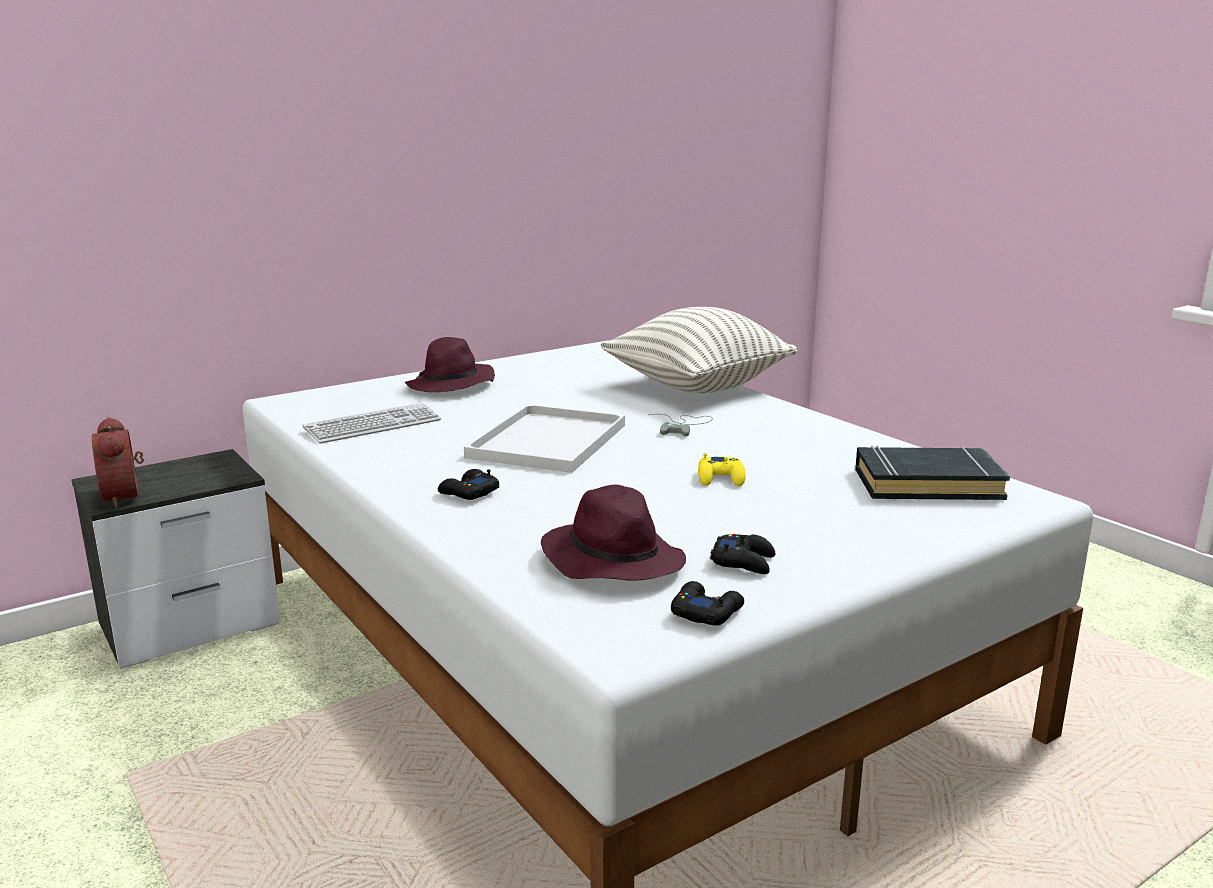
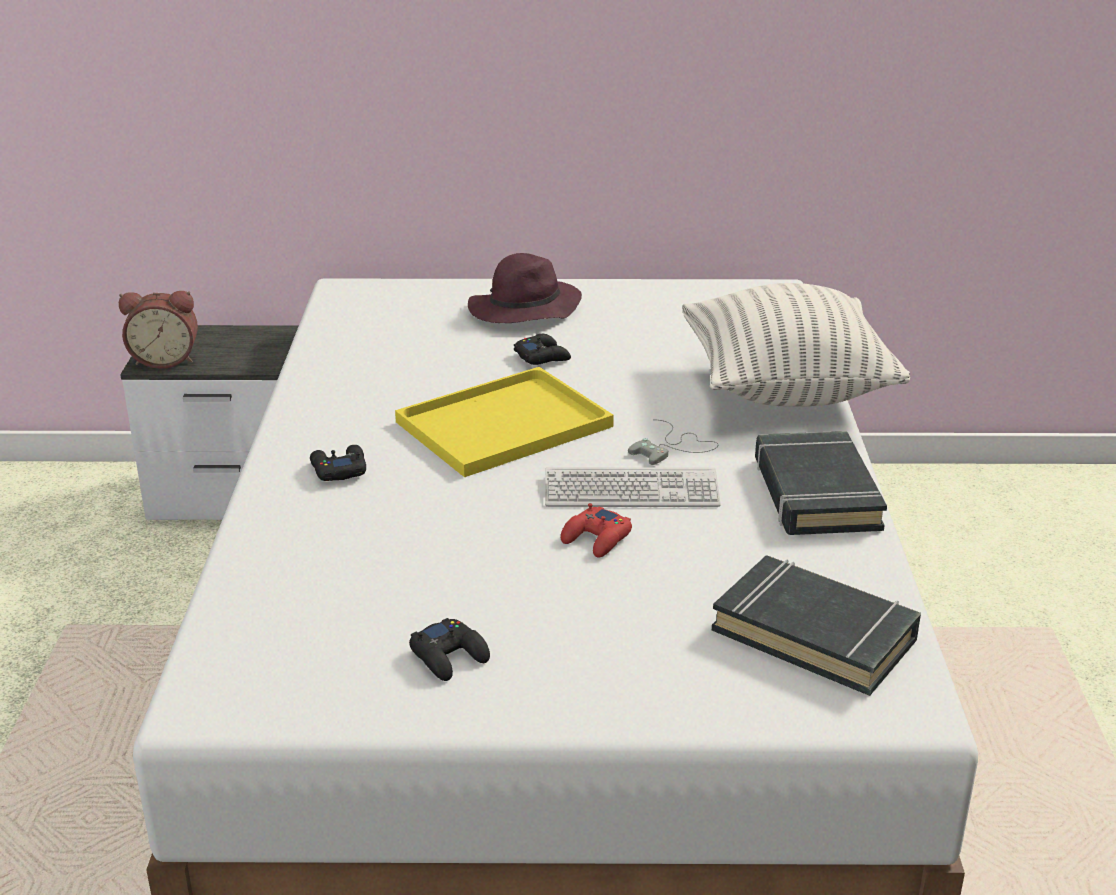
camera: 35 degrees right, 10 degrees up
(126, 496) = (165, 360): alarm clock -> alarm clock turned 105 degrees counterclockwise
(373, 425) = (376, 349): keyboard -> keyboard (631, 491)
(547, 440) = (506, 422): white tray -> yellow tray
(611, 559) = (340, 603): purple hat -> none
(706, 612) = (327, 699): black game controller -> black game controller (542, 356)
(721, 478) = (597, 539): yellow game controller -> red game controller
(804, 425) = (815, 493): none -> black book

